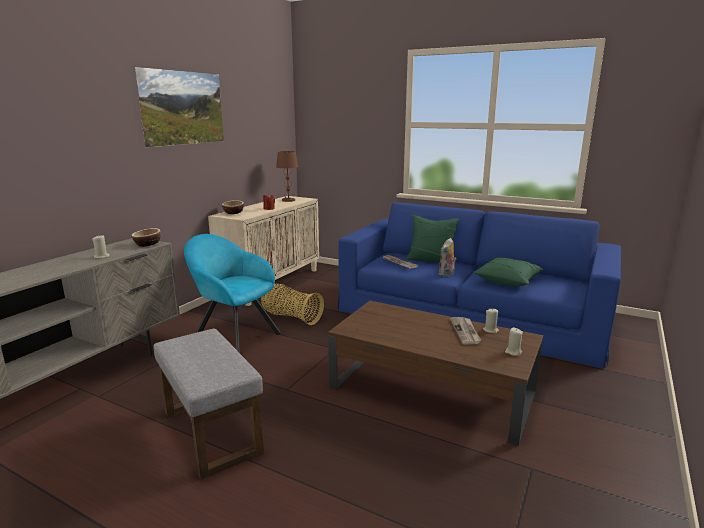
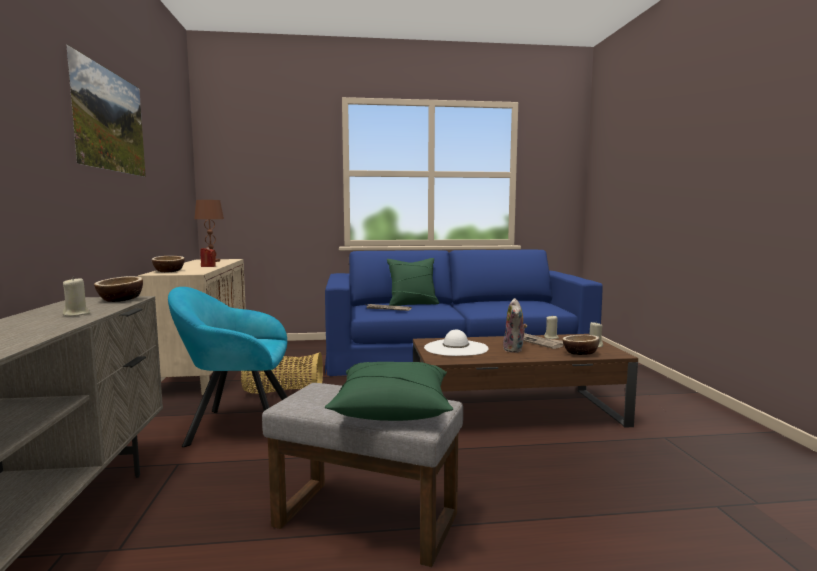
camera: 35 degrees left, 10 degrees down
(382, 320) = (456, 348): none -> white hat
(447, 274) = (445, 311): plush toy -> plush toy (515, 349)
(478, 357) = (580, 353): none -> bowl
(508, 280) = (501, 307): green pillow -> green pillow (392, 408)

